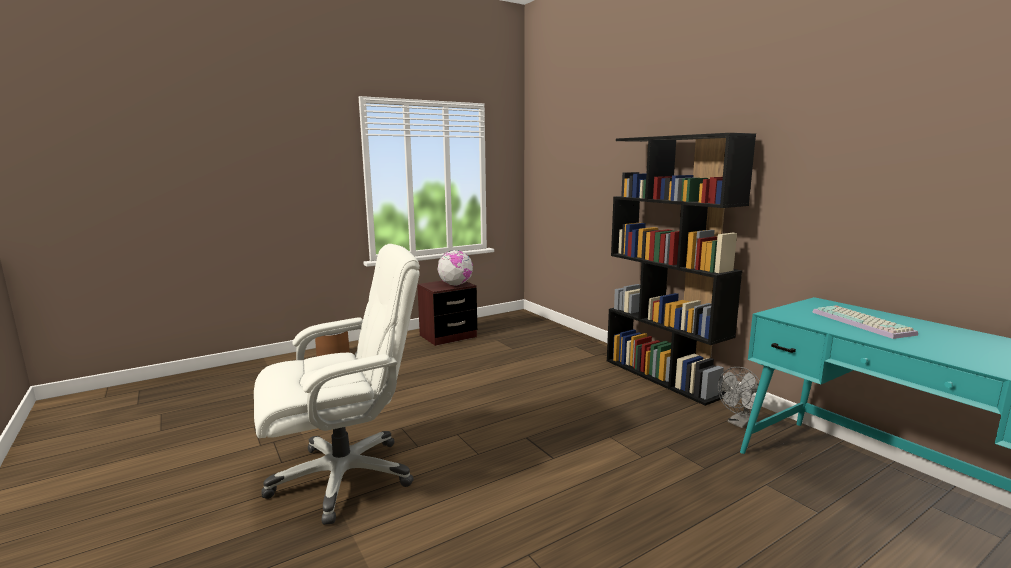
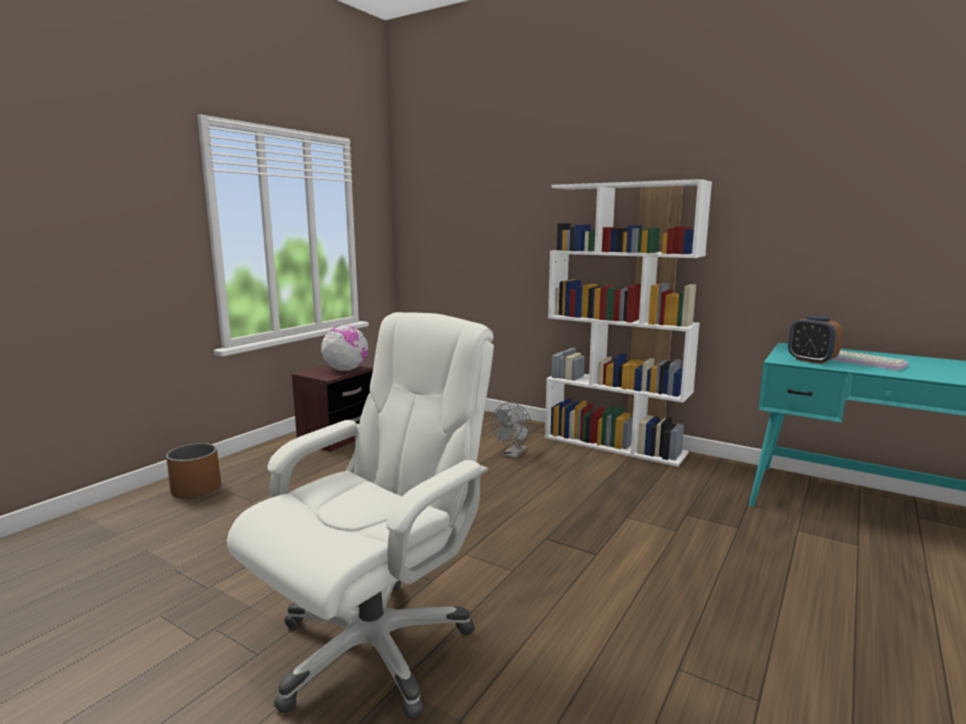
camera: 25 degrees left, 0 degrees up
(664, 377) = (615, 445): black bookcase -> white bookcase
(739, 423) = (722, 477): grey fan -> grey fan (513, 455)
(809, 318) = (811, 360): none -> alarm clock

